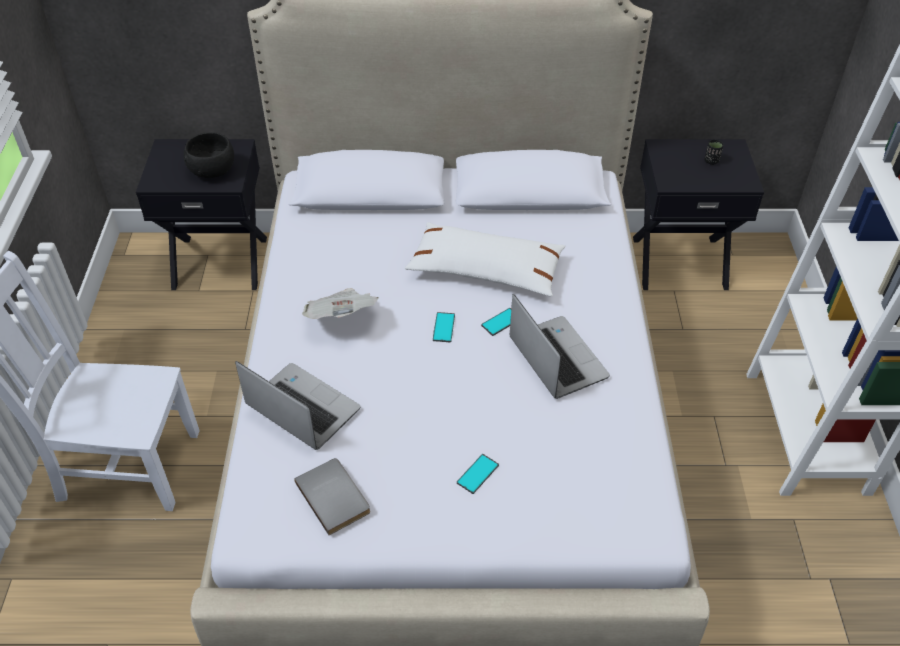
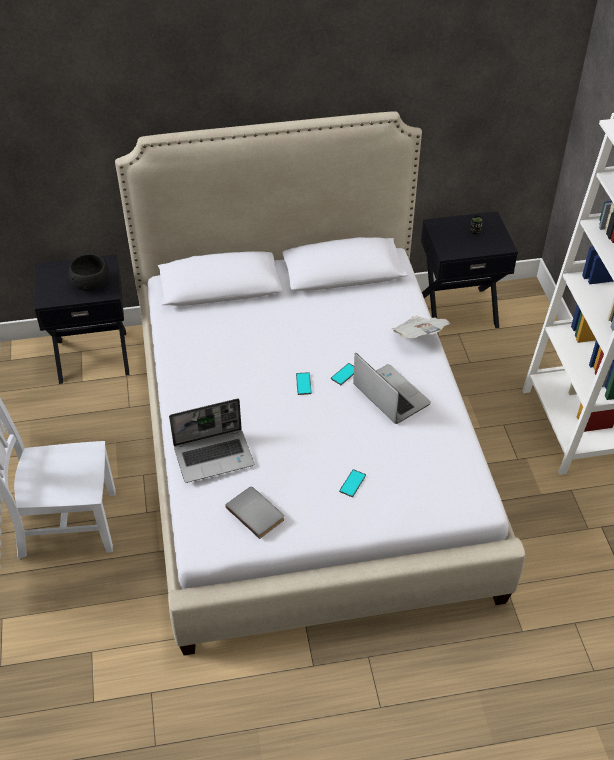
camera: 10 degrees left, 0 degrees up
(301, 408) = (214, 456): laptop -> laptop turned 135 degrees clockwise
(342, 318) = (225, 386): newspaper -> newspaper (419, 337)
(485, 270) = (324, 337): white pillow -> none

